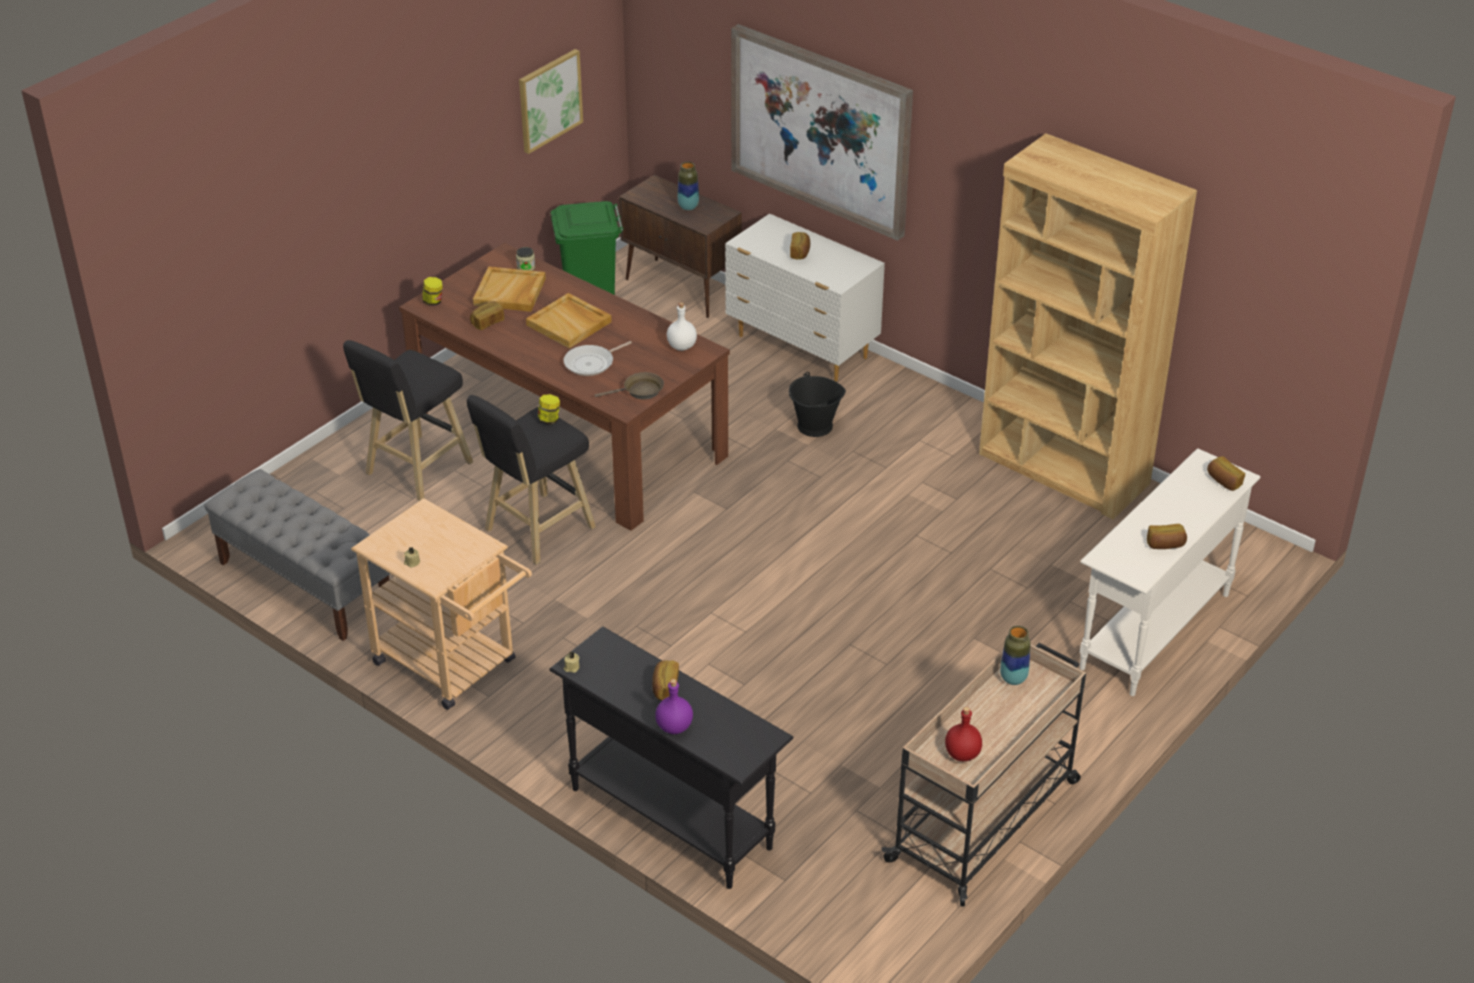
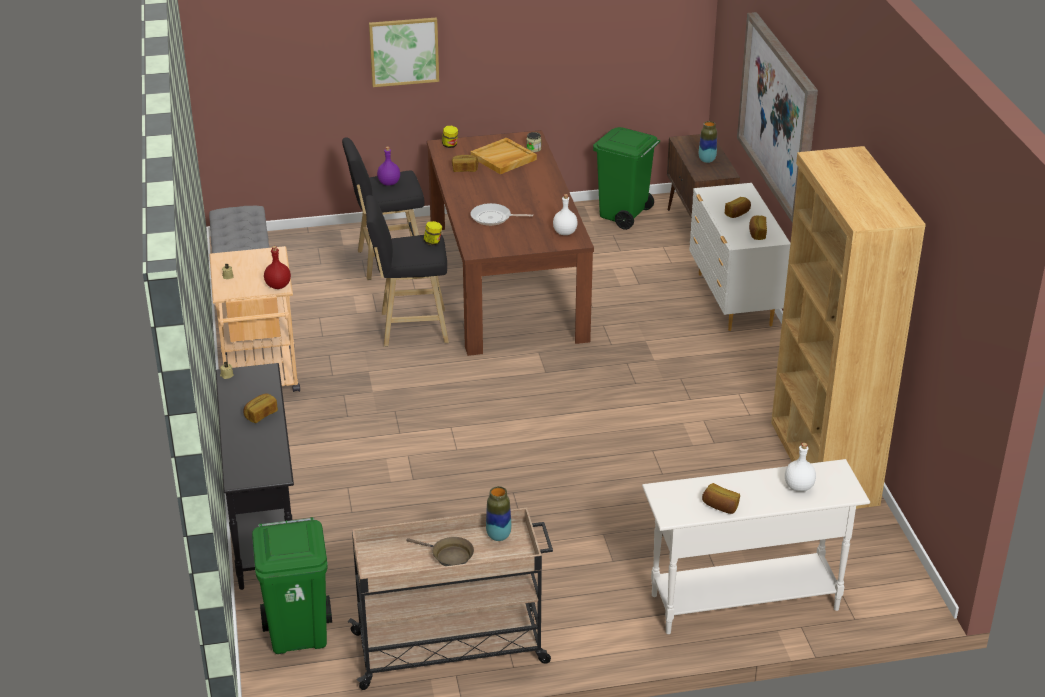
camera: 40 degrees right, 5 degrees down
(549, 100) = (625, 38): picture -> picture (404, 51)
(569, 323) = (513, 190): beige tray -> none
(640, 391) = (499, 246): brown frying pan -> brown frying pan (449, 556)
(675, 727) = (233, 438): purple bottle -> purple bottle (389, 183)
(814, 426) = (674, 351): black bucket -> none
(841, 894) = (299, 634): none -> green trash can
(961, 754) = (396, 560): red bottle -> red bottle (278, 285)
(1198, 493) = (799, 487): none -> white bottle
(1223, 481) = (832, 490): bread -> bread (757, 234)

